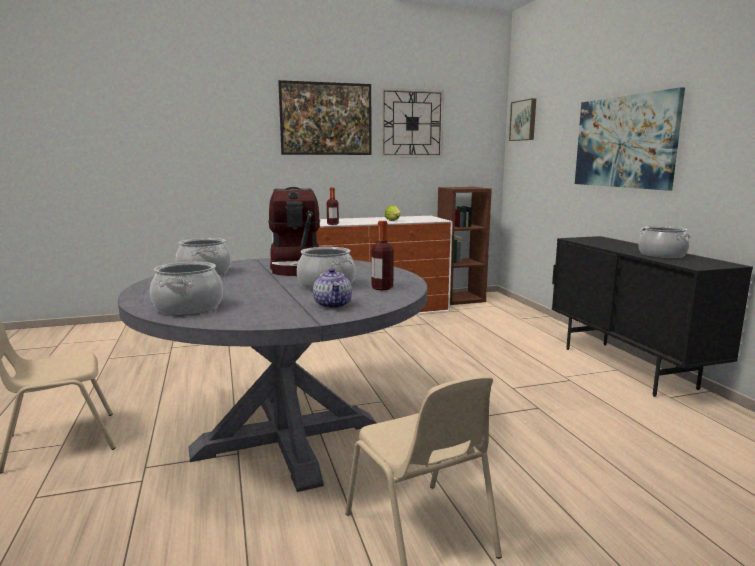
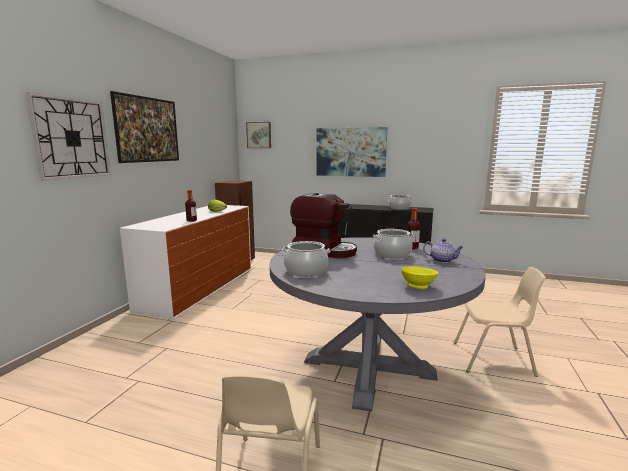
camera: 55 degrees left, 0 degrees up
(189, 308) = (418, 286): cooking pot -> yellow bowl
(411, 123) = (197, 135): wall clock -> wall clock (71, 138)

